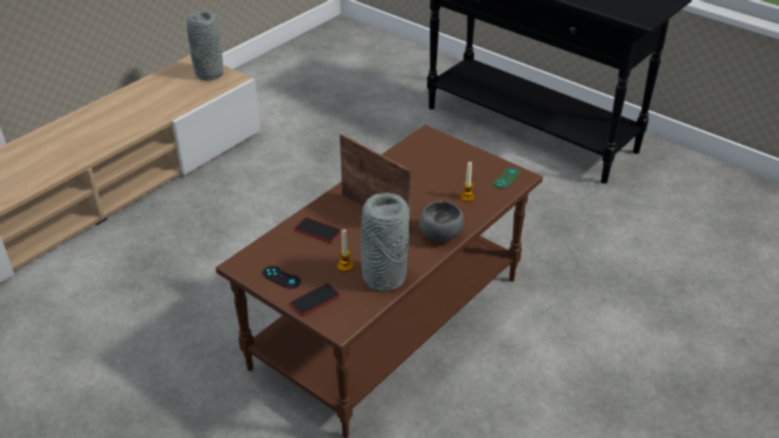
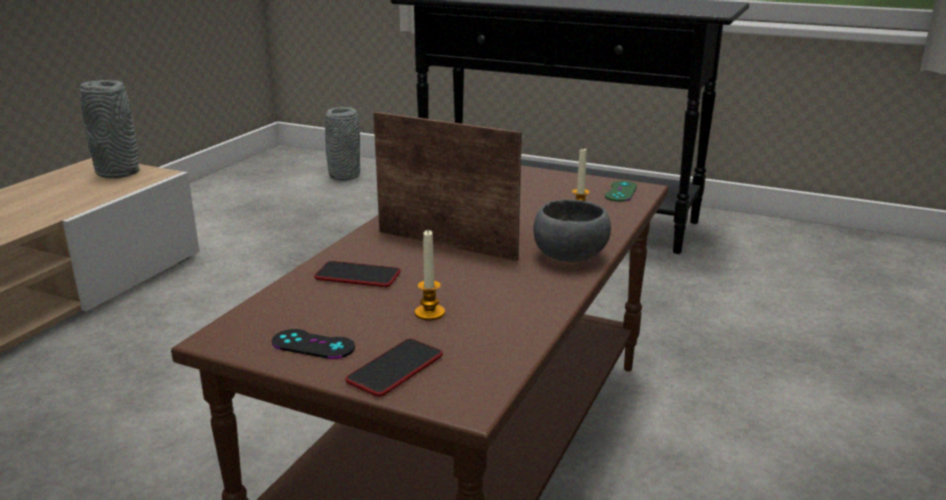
camera: 15 degrees left, 15 degrees down
(383, 278) = (508, 320): grey vase -> grey vase (343, 176)

